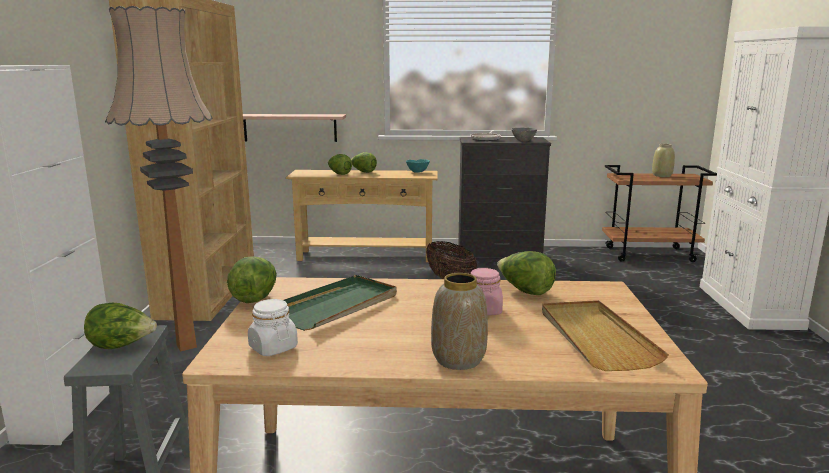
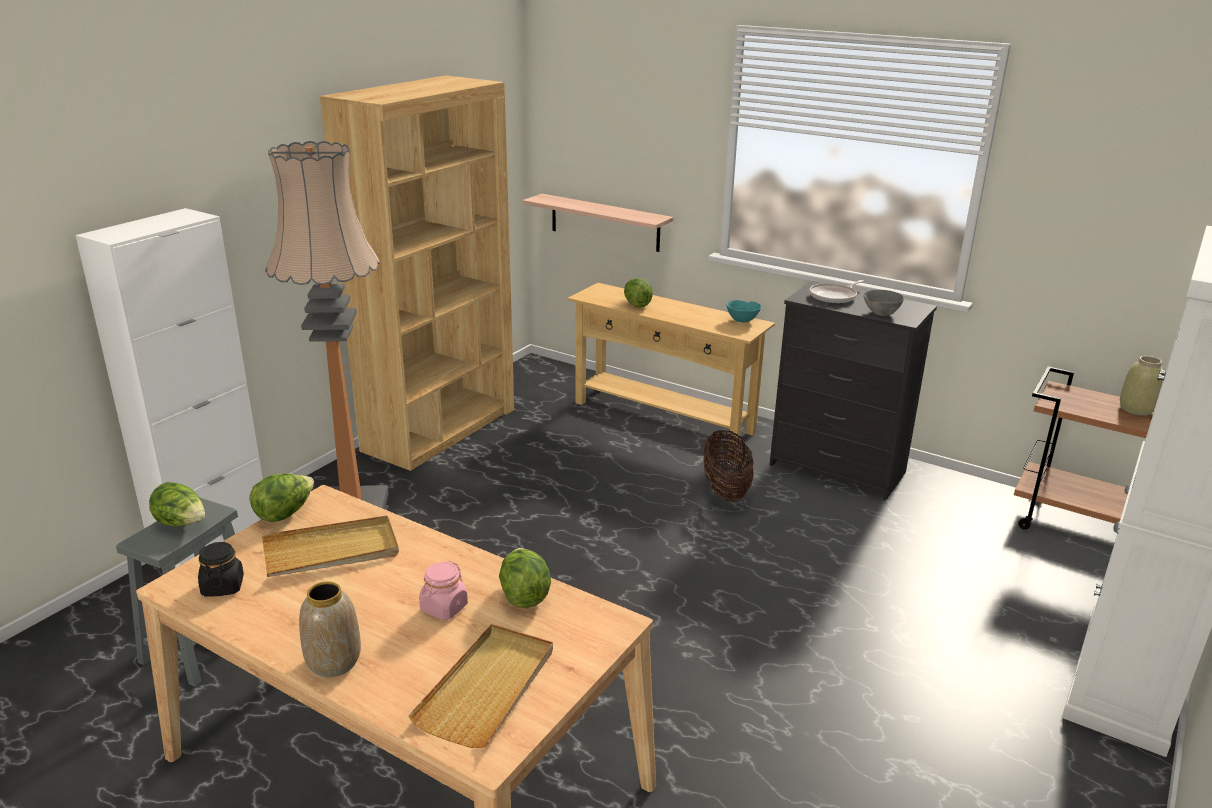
camera: 30 degrees right, 10 degrees up
(273, 347) = (223, 586): white jar -> black jar
(336, 306) = (331, 551): green tray -> beige tray
(363, 172) = (671, 306): lettuce -> none

